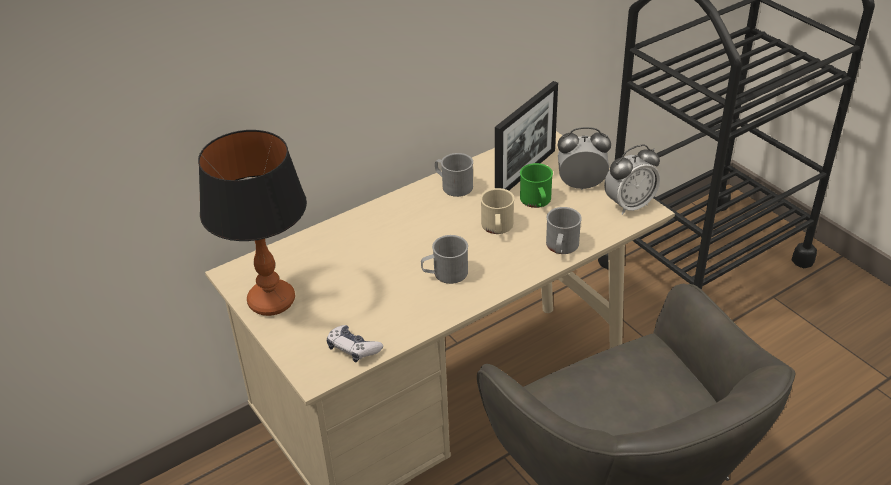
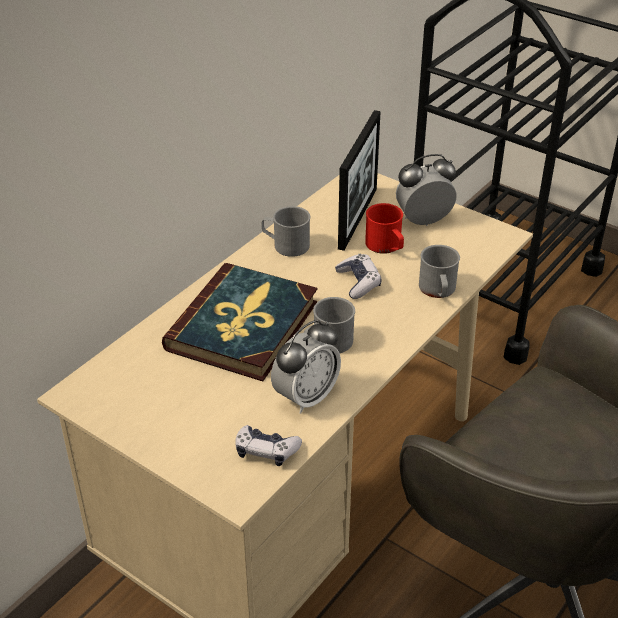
camera: 20 degrees left, 0 degrees up
(272, 301) = (139, 416): table lamp -> none
(385, 246) = (243, 326): none -> book
(497, 228) = (358, 282): beige mug -> game controller
(537, 202) = (386, 246): green mug -> red mug
(629, 205) = (484, 233): alarm clock -> alarm clock (306, 397)

